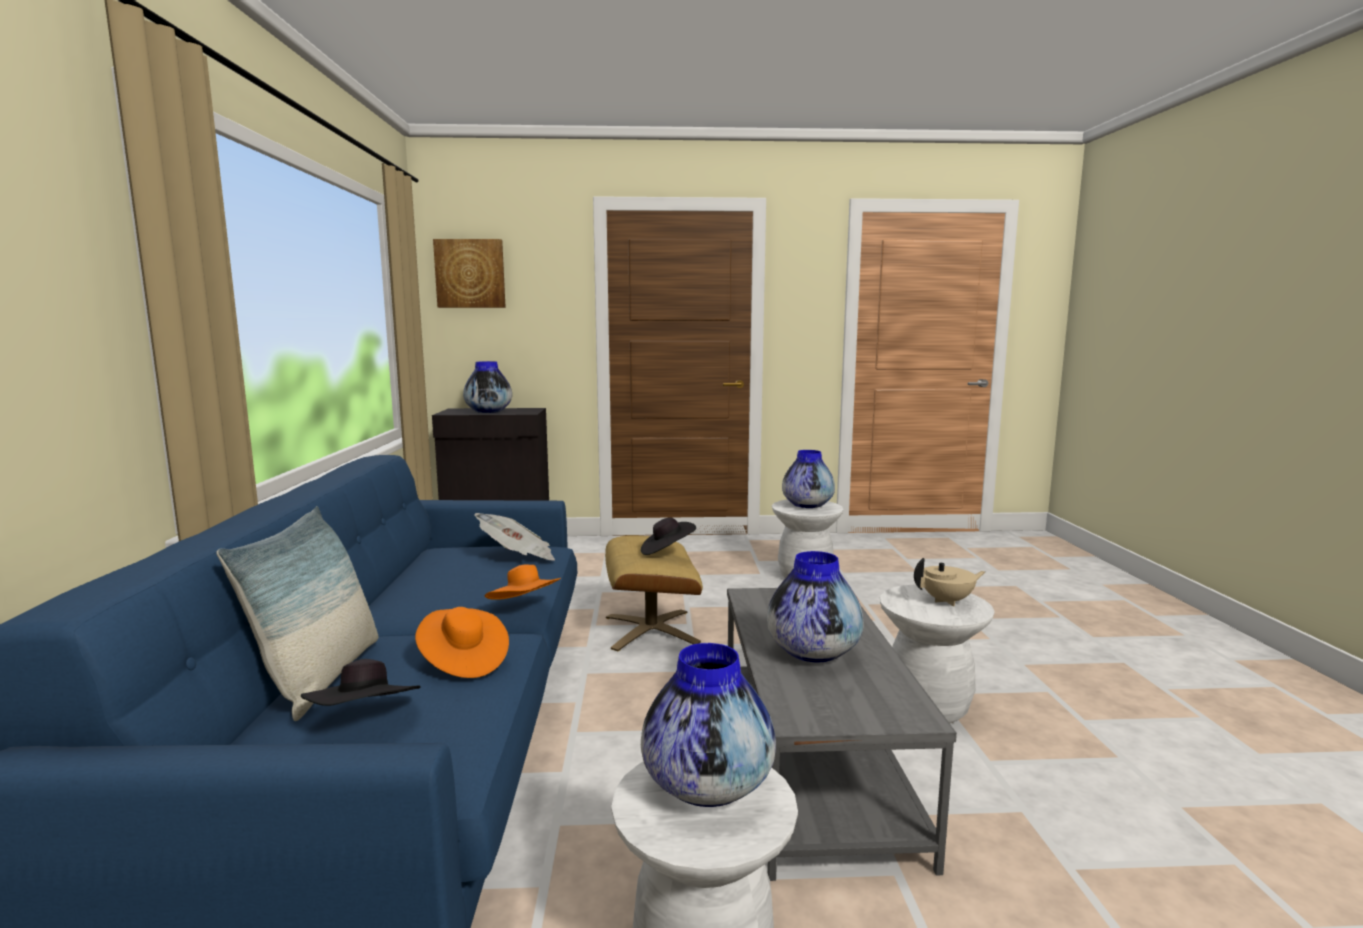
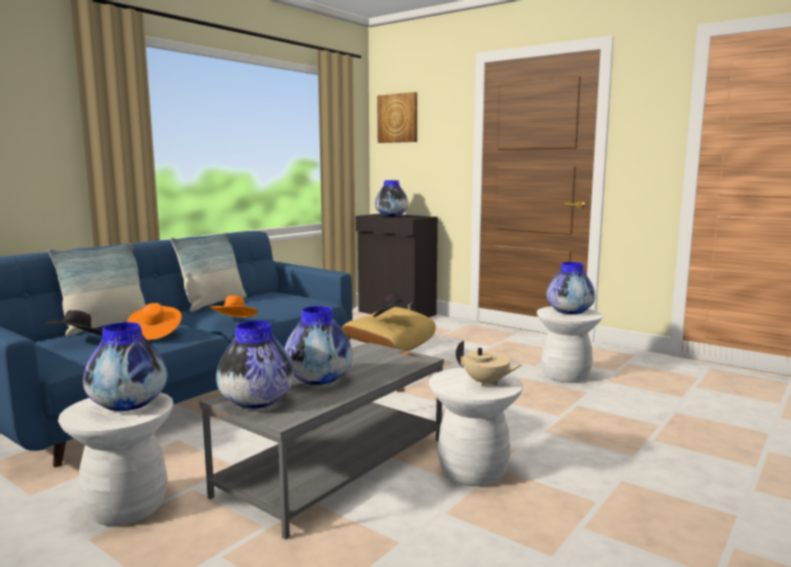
camera: 40 degrees right, 0 degrees up
(404, 587) = (213, 303): none -> pillow
(518, 557) = (293, 302): newspaper -> none
(835, 708) = (256, 402): none -> vase

